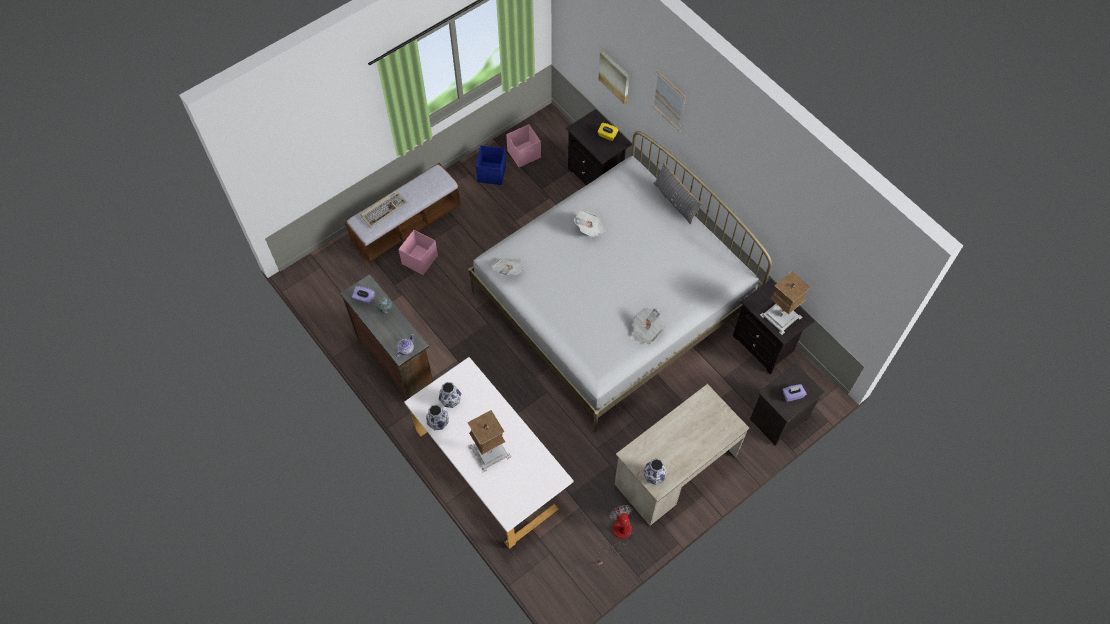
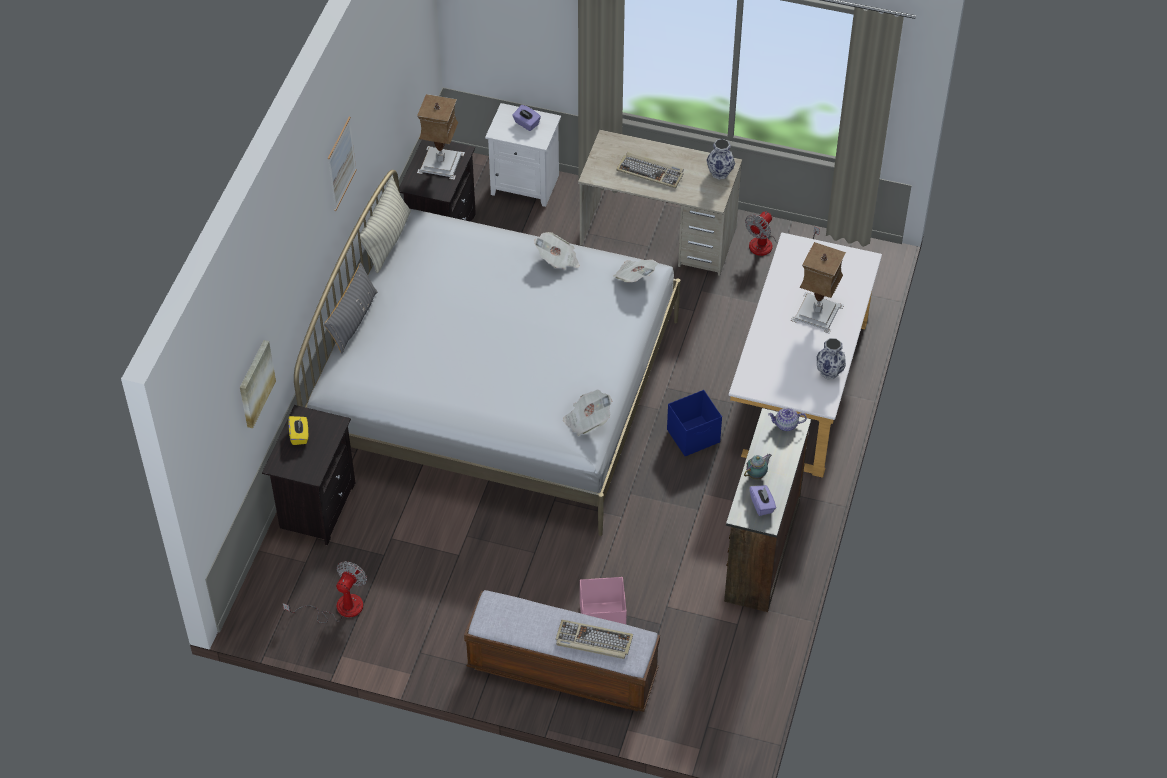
camera: 125 degrees left, 10 degrees down
(450, 401) = (795, 377): vase -> none
(491, 173) = (402, 626): blue storage box -> blue storage box (694, 436)
(524, 154) = (339, 608): pink storage box -> fan
(590, 229) = (462, 376): newspaper -> newspaper (635, 277)
(668, 101) = (293, 262): picture -> picture (341, 164)
(685, 433) = (651, 172): none -> keyboard
(730, 252) = (387, 240): none -> pillow
(779, 420) = (526, 184): black nightstand -> white nightstand

